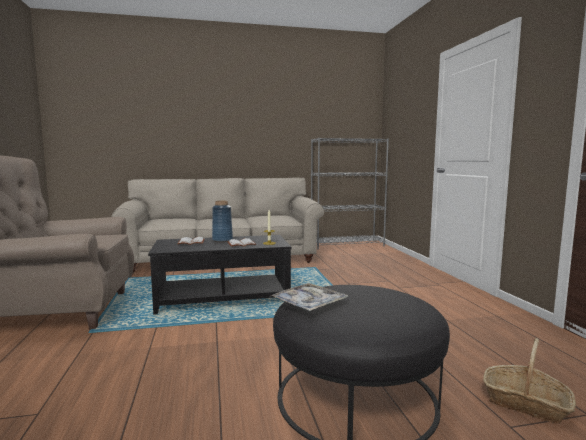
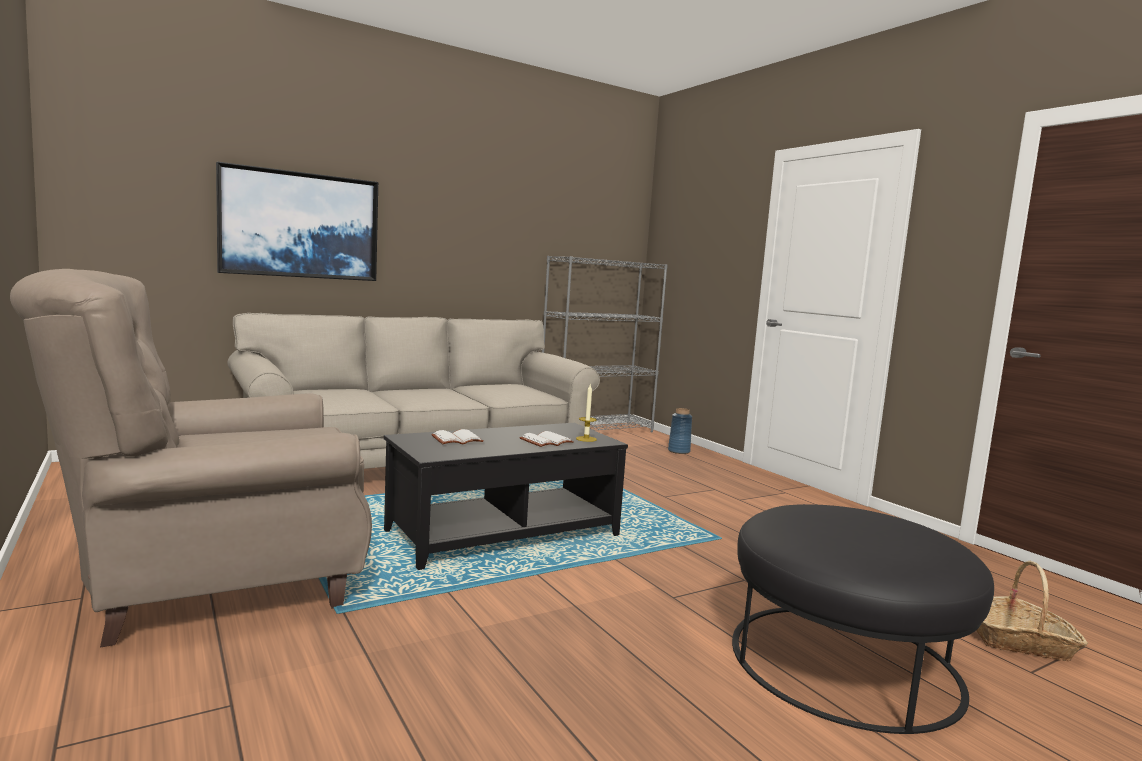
camera: 20 degrees left, 0 degrees up
(165, 132) = (300, 225): none -> picture
(222, 240) = (502, 434): blue vase -> blue vase (679, 451)
(309, 304) = (808, 537): tray -> none

